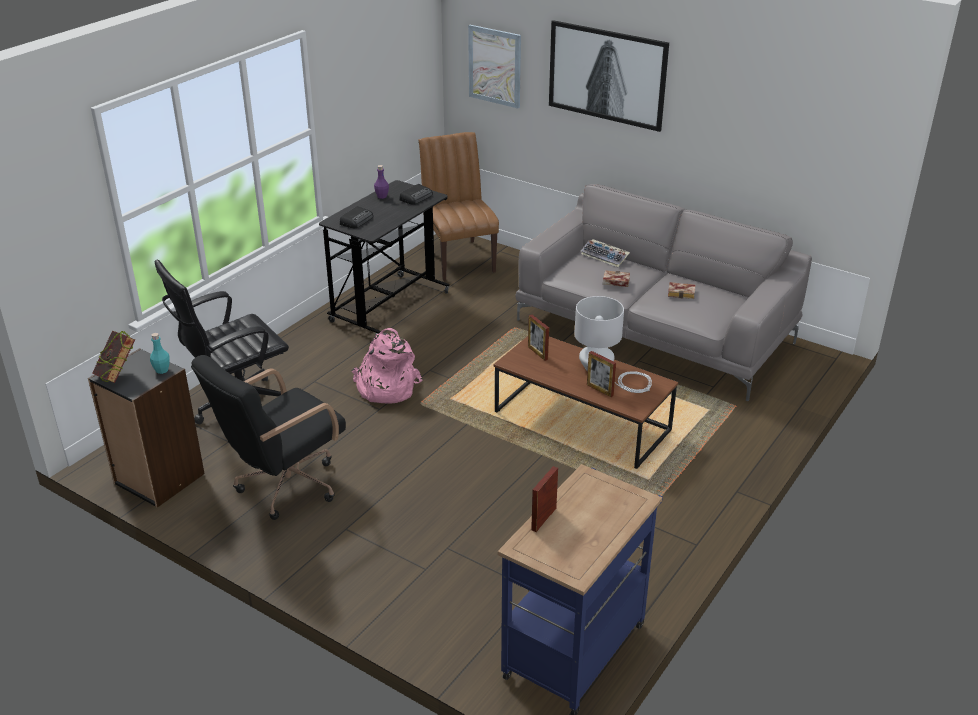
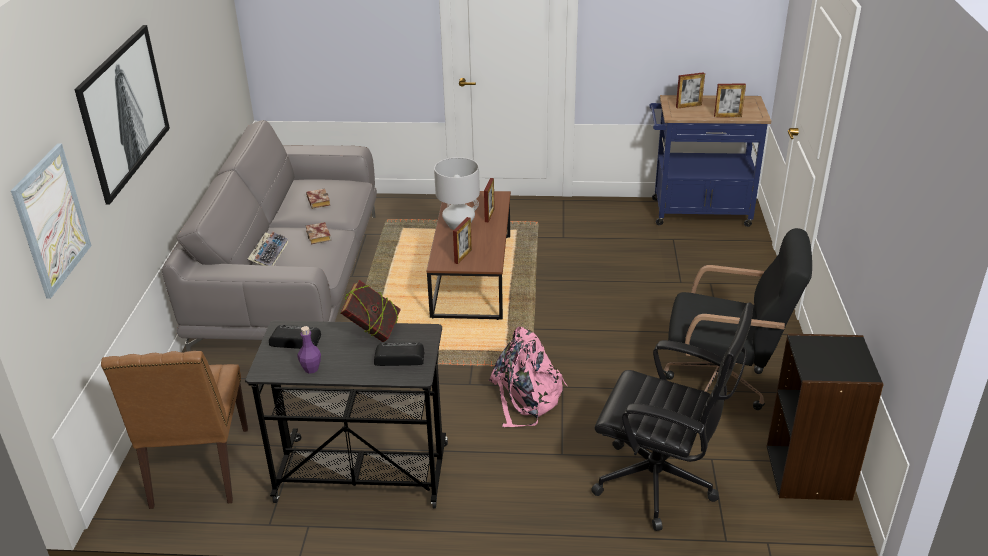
camera: 120 degrees left, 0 degrees up
(118, 376) = (853, 366): book -> book (373, 332)
(162, 370) = (808, 345): turquoise bottle -> none
(459, 260) = (200, 466): brown chair -> brown chair turned 45 degrees counterclockwise
(604, 503) = (688, 106): none -> picture frame

